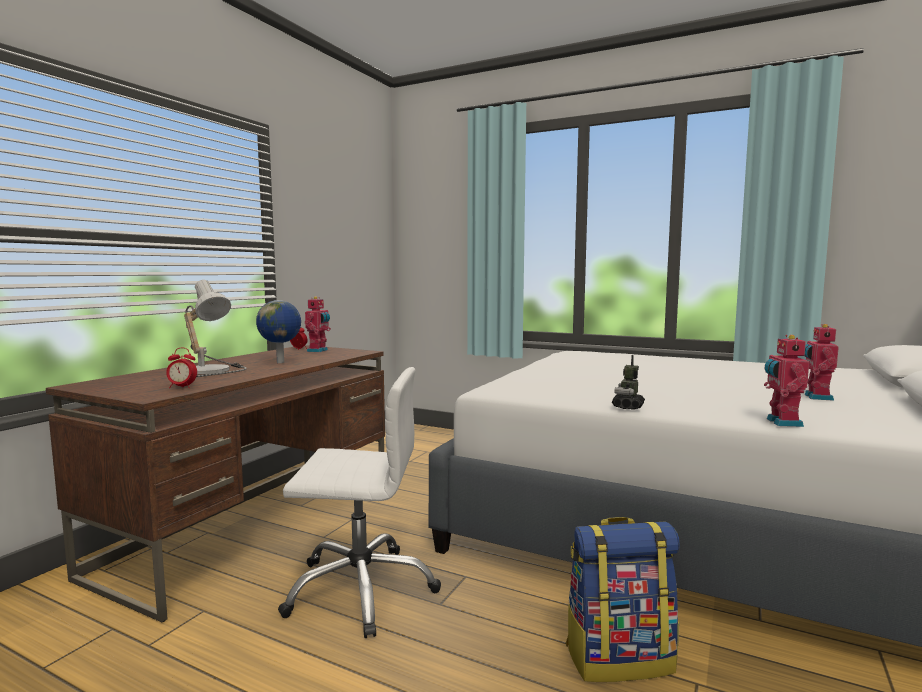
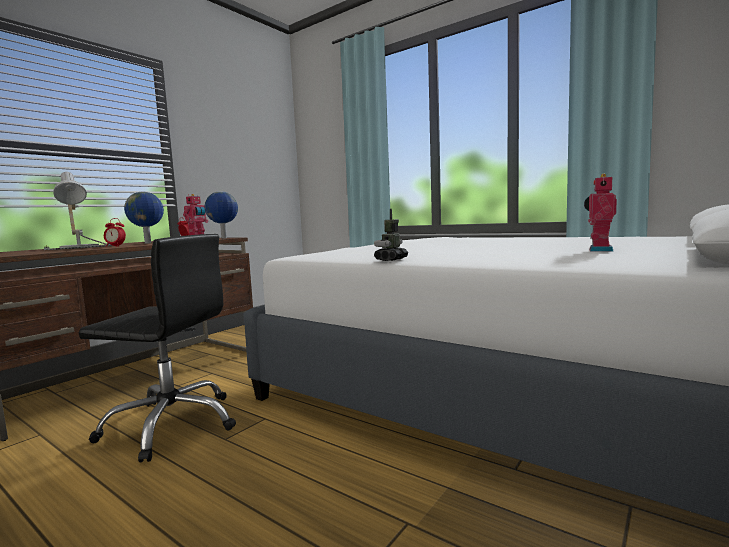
camera: 10 degrees right, 0 degrees up
(182, 387) = (29, 253): alarm clock -> alarm clock (115, 246)
(358, 353) = (224, 238): none -> globe
(361, 589) = (172, 424): white office chair -> black office chair
(619, 658) = (348, 494): backpack -> none
(782, 422) = (523, 263): toy robot -> none

